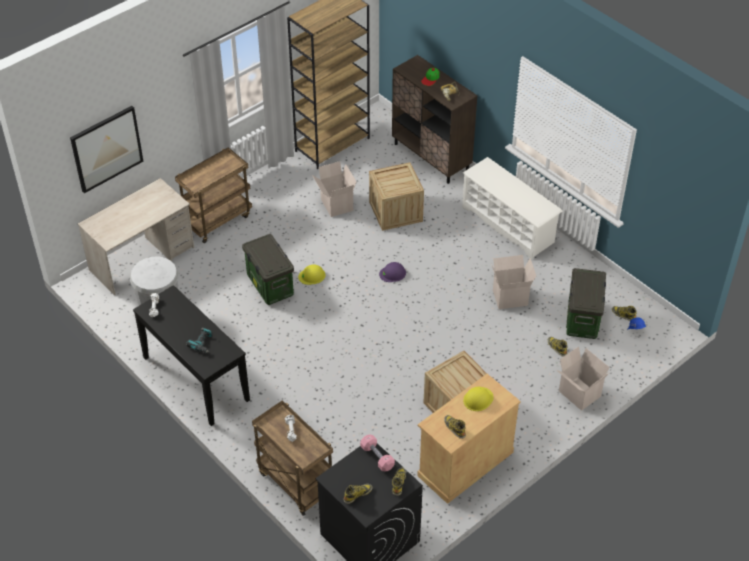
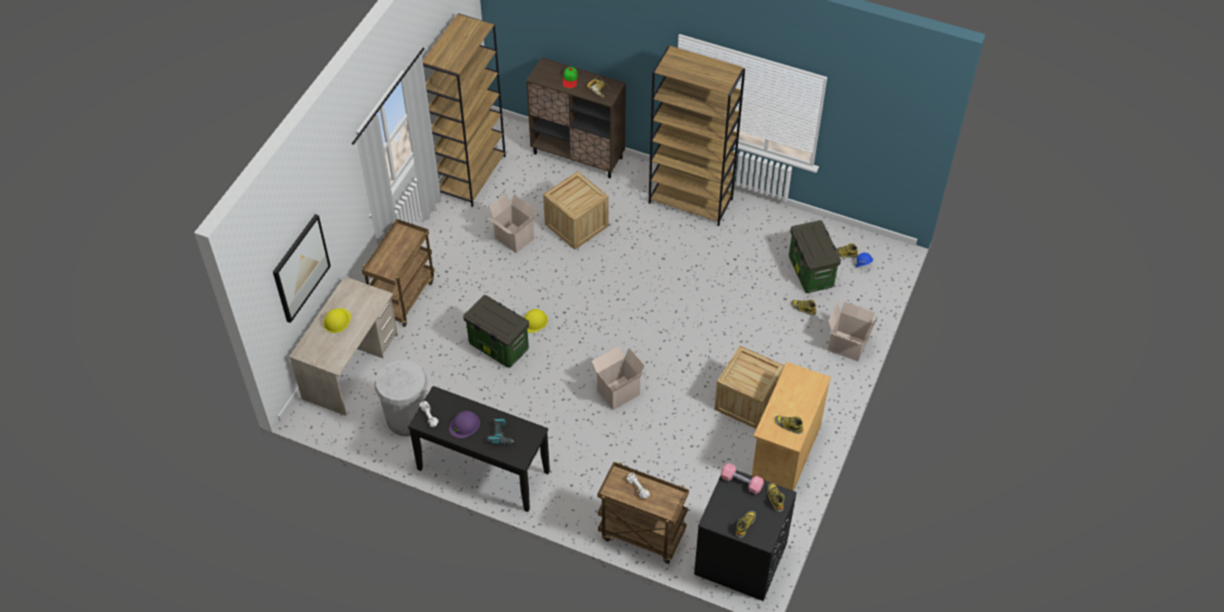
camera: 25 degrees left, 5 degrees up
(392, 273) = (610, 290): purple hard hat -> purple hard hat (464, 425)
(478, 399) = (793, 389): yellow hard hat -> yellow hard hat (337, 320)
(508, 225) = (691, 201): white shoe rack -> brown bookcase
(510, 297) = (733, 274): cardboard box -> cardboard box (618, 391)

